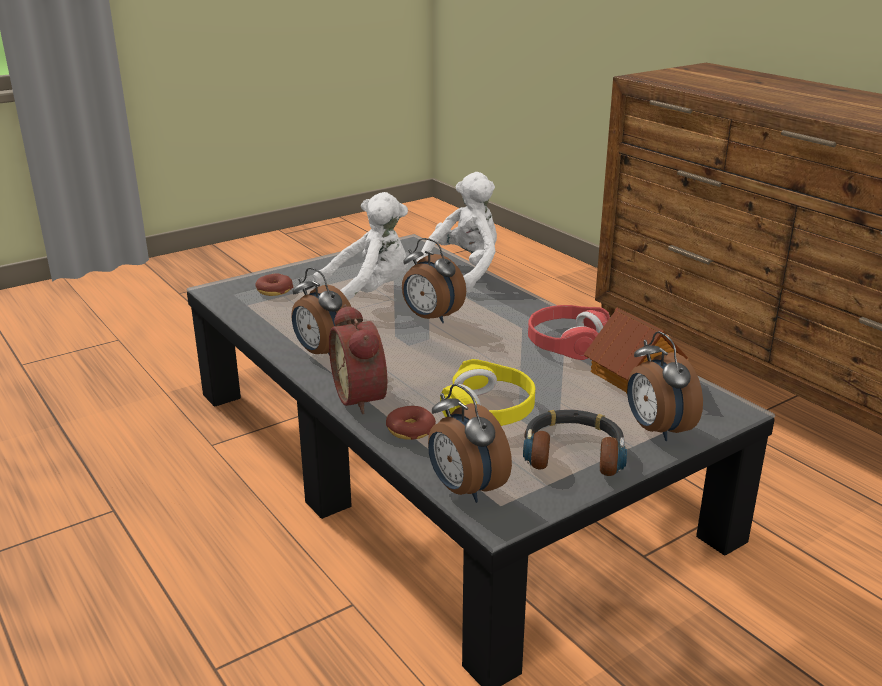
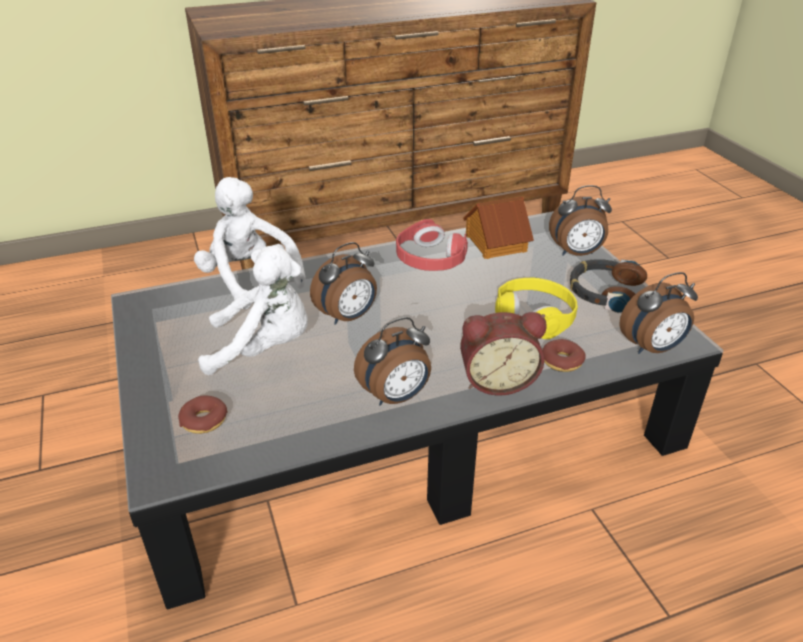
camera: 75 degrees left, 10 degrees up
(368, 294) = (264, 348): white plush toy -> white plush toy turned 90 degrees clockwise

